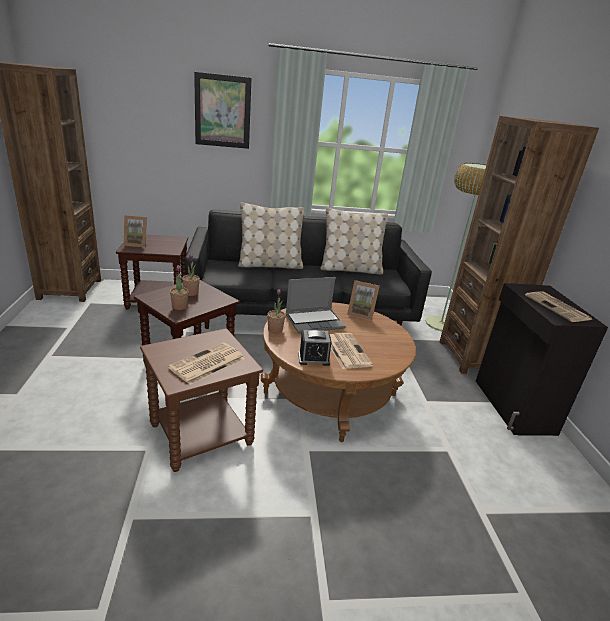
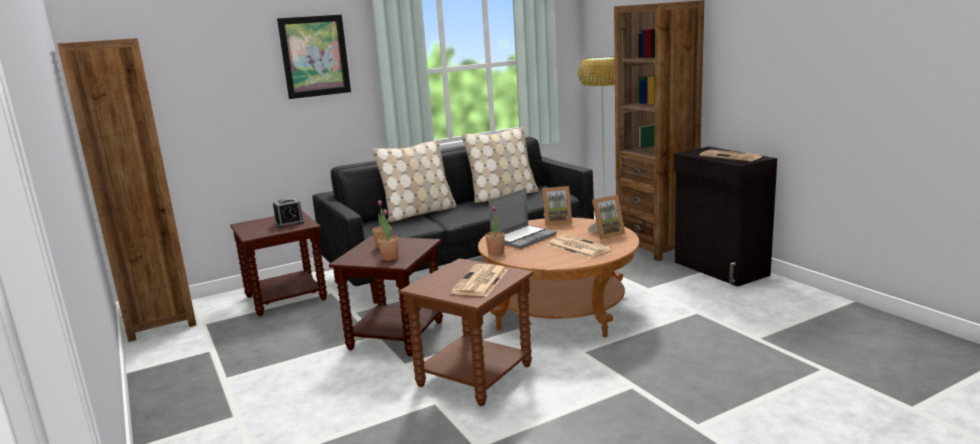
camera: 20 degrees left, 10 degrees down
(137, 244) = (255, 229): picture frame -> picture frame (606, 234)
(313, 359) = (557, 259): alarm clock -> alarm clock (289, 223)

